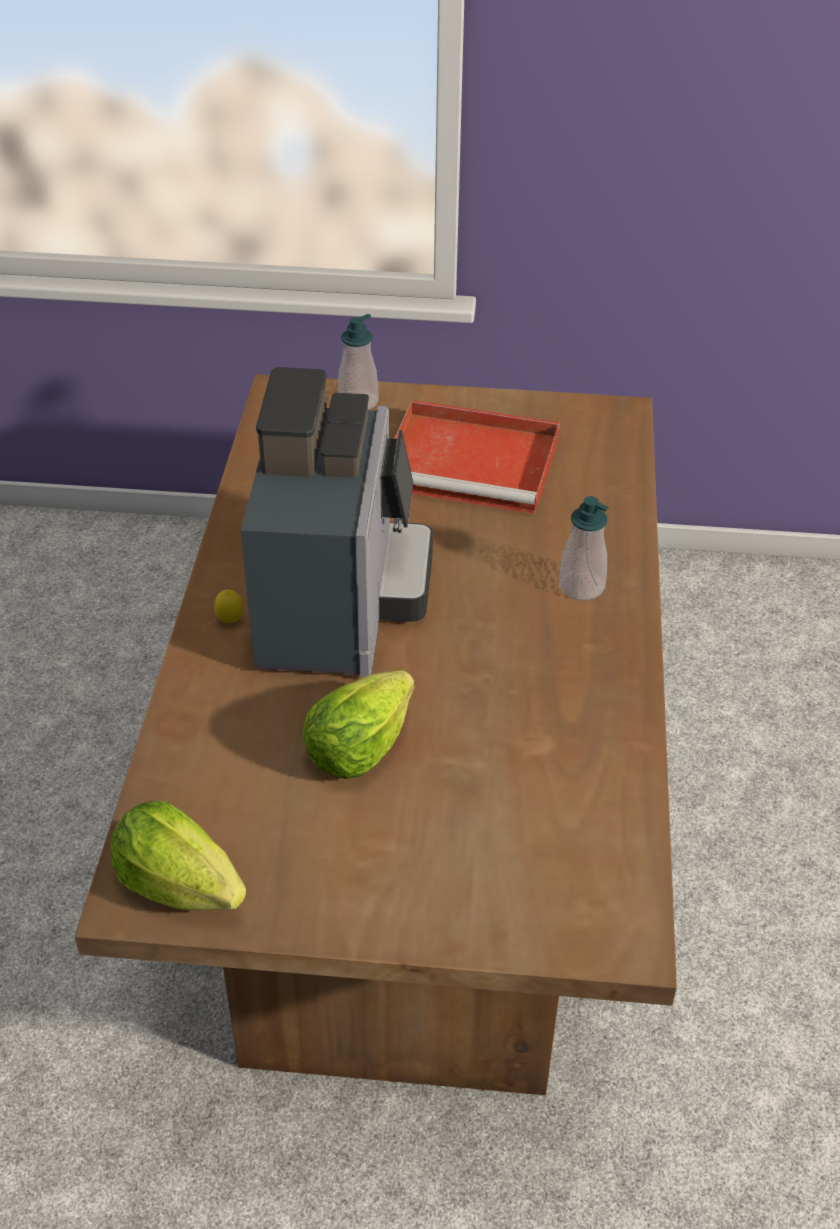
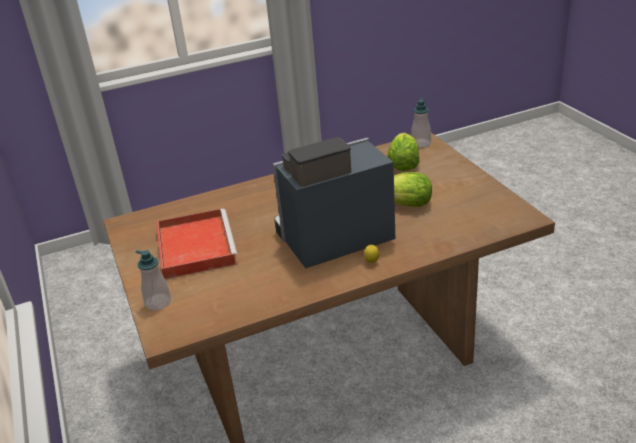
camera: 115 degrees left, 10 degrees down
(179, 885) = (508, 212): lettuce -> lettuce (403, 164)
(581, 587) = (267, 193): soap dispenser -> soap dispenser (421, 143)

